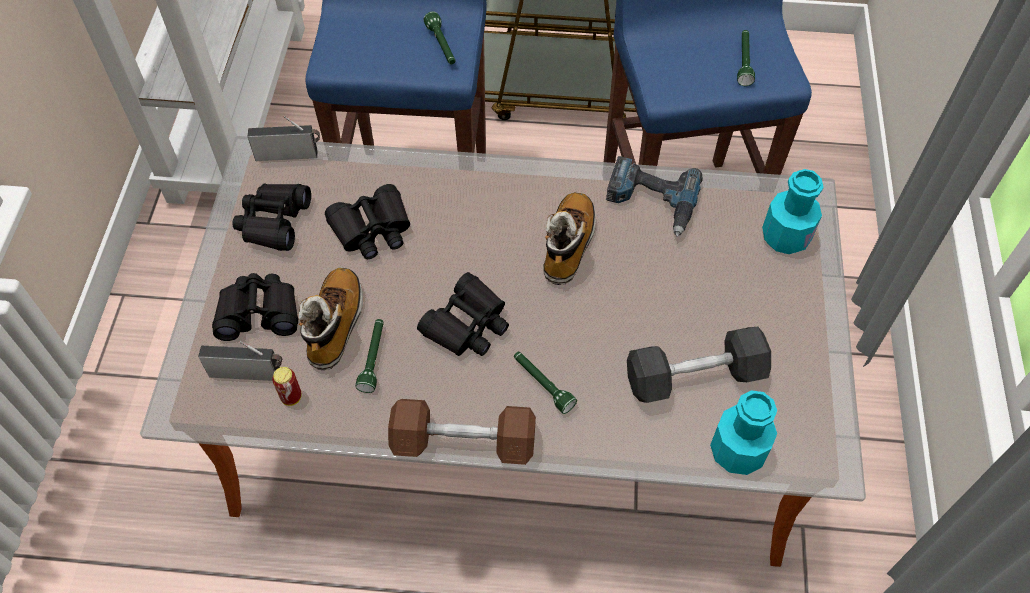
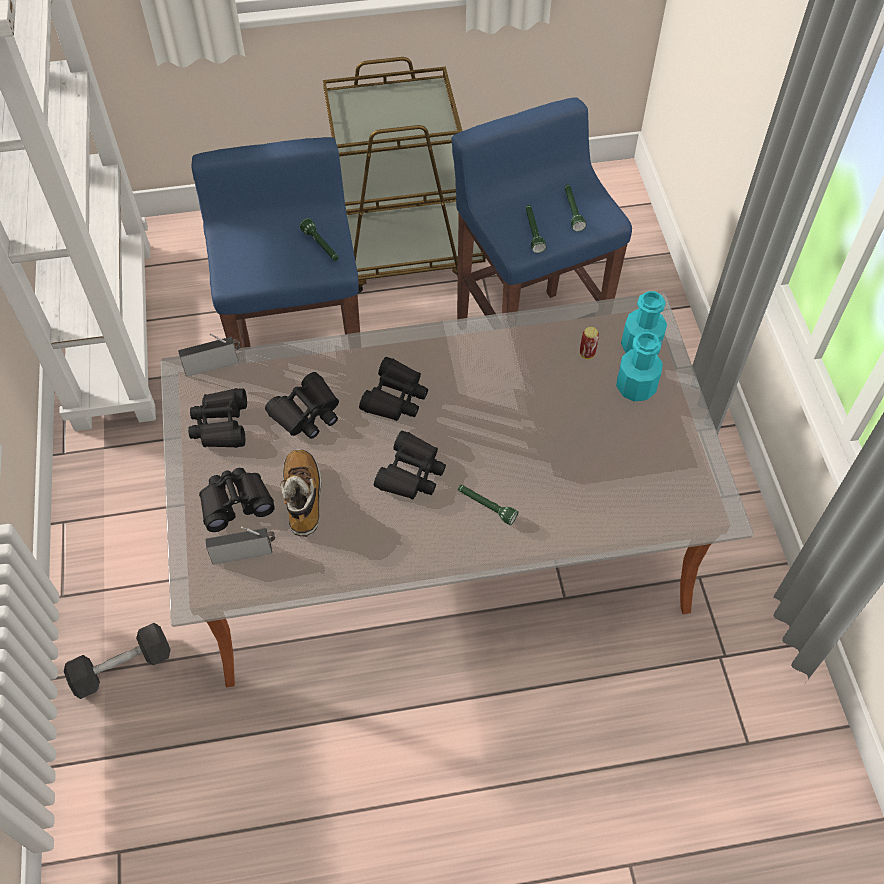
camera: 15 degrees left, 0 degrees up
(291, 397) = (287, 564): can -> can (587, 354)
(373, 358) = (344, 517): green flashlight -> green flashlight (533, 232)
(463, 442) = (438, 566): brown dumbbell -> none
(477, 233) = (395, 397): none -> black binoculars
(568, 245) = (472, 391): boot -> none
(651, 201) = (527, 340): power drill -> none
(694, 376) = (602, 472): grey dumbbell -> grey dumbbell (122, 667)
(737, 451) = (650, 522): turquoise bottle -> turquoise bottle (635, 387)

